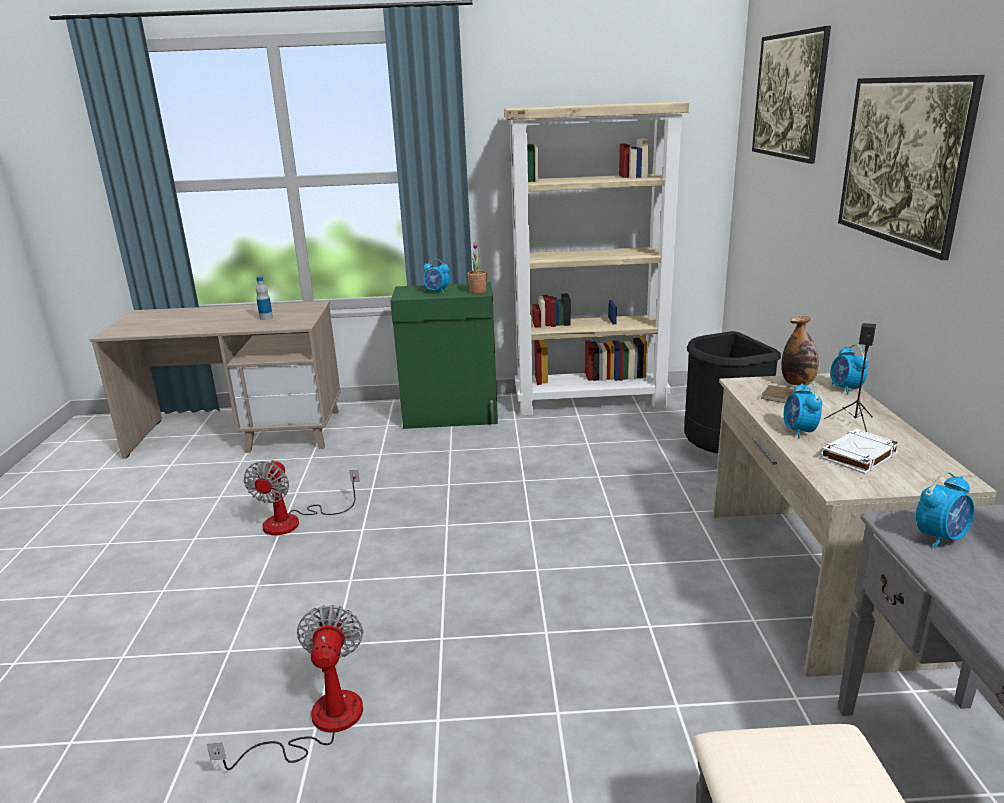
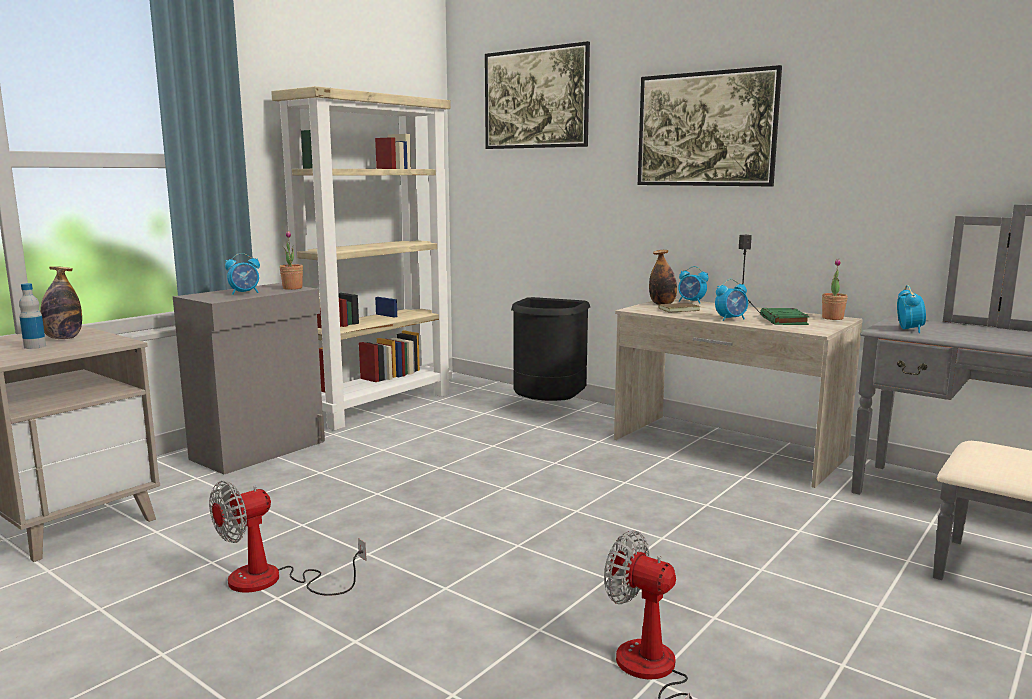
camera: 50 degrees left, 10 degrees down
(292, 313) = (63, 338): none -> bottle
(295, 521) = (272, 581): fan -> fan turned 90 degrees clockwise
(451, 416) = (260, 450): green cabinet -> grey cabinet
(799, 431) = (731, 319): alarm clock -> alarm clock turned 60 degrees counterclockwise
(858, 456) = (784, 321): white book -> green book
(946, 475) = (832, 318): none -> potted plant

